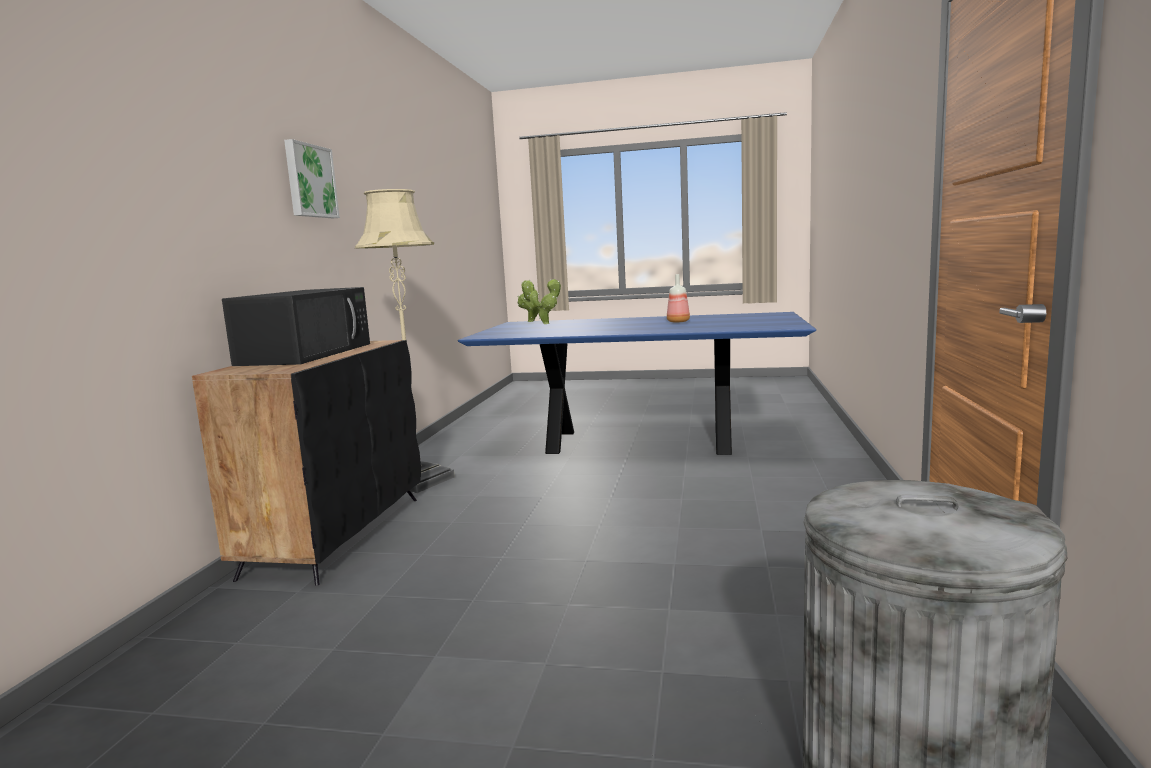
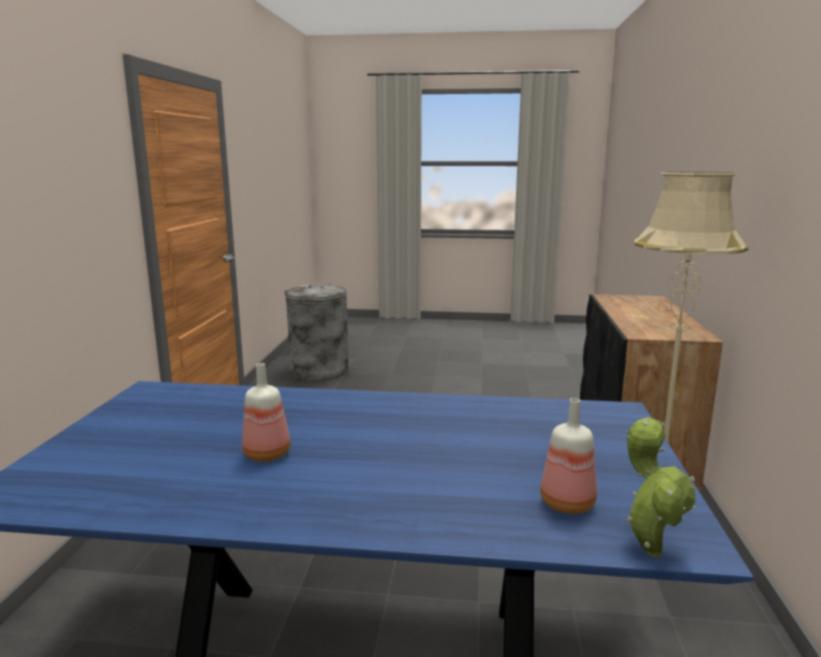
camera: 175 degrees right, 5 degrees up
(307, 353) = (658, 316): black microwave -> none
(309, 181) = (766, 156): picture -> none
(547, 323) = (569, 505): potted plant -> bottle

